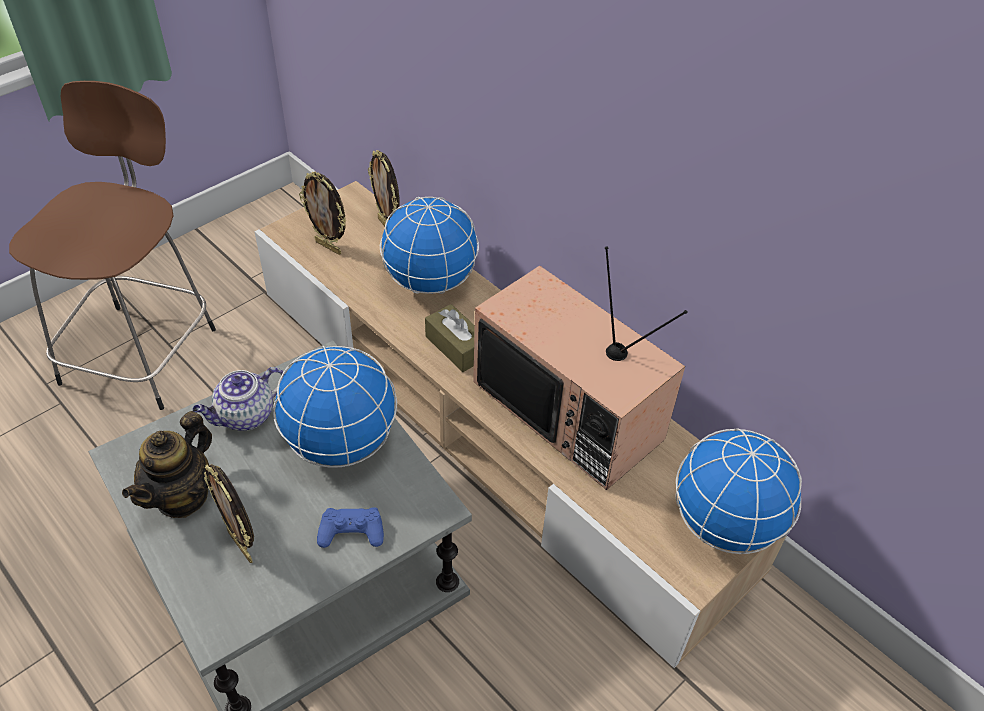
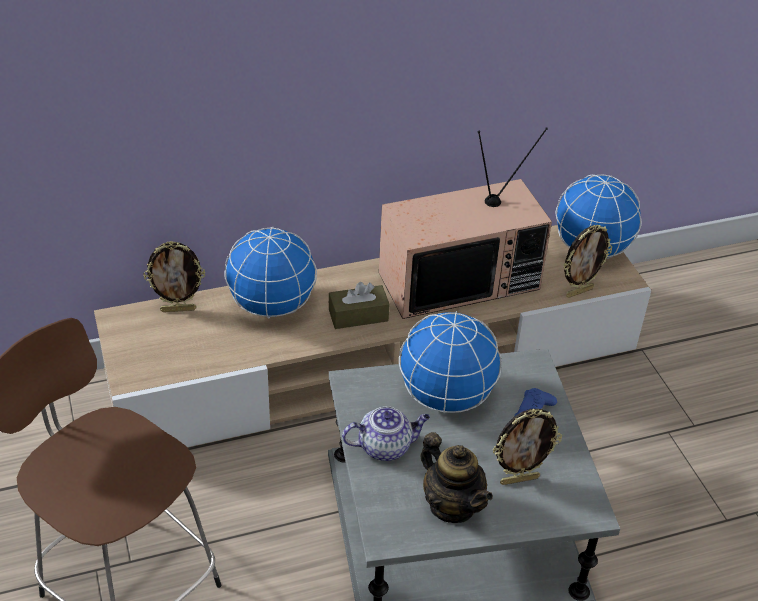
camera: 65 degrees left, 5 degrees down
(245, 416) = (385, 446): teapot -> teapot turned 90 degrees counterclockwise
(329, 247) = (178, 354): picture frame -> picture frame (579, 292)

